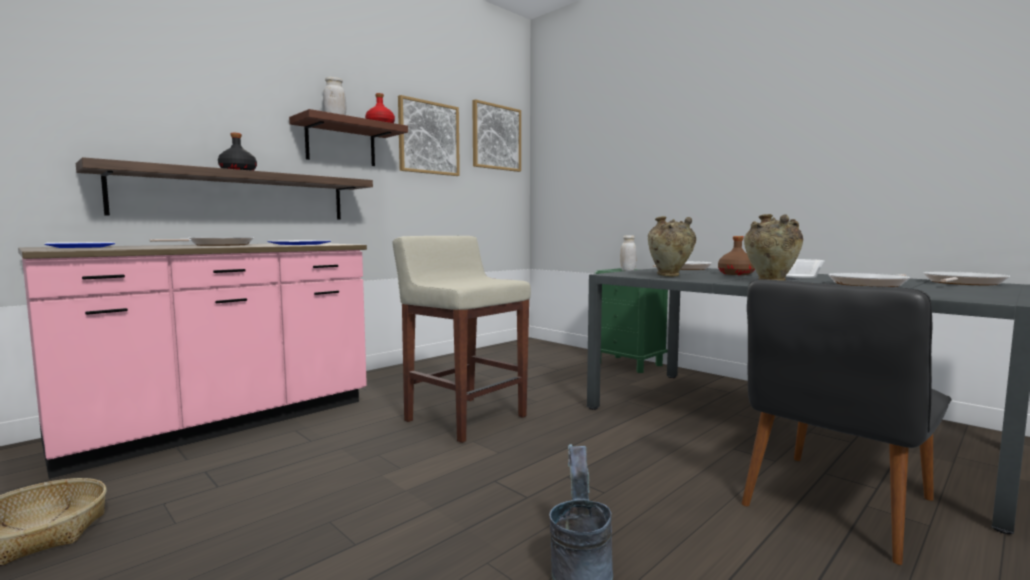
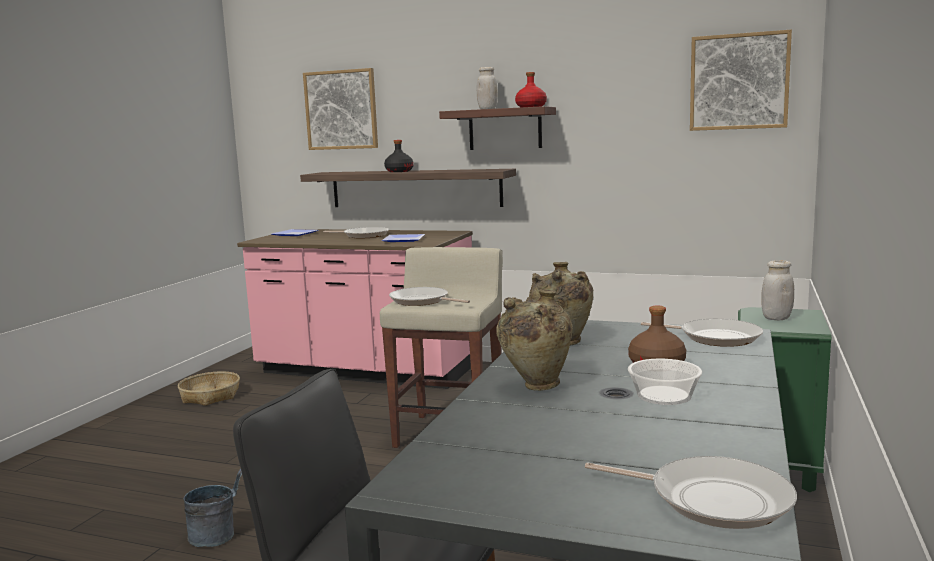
camera: 65 degrees right, 5 degrees up
(428, 138) = (616, 104): picture -> picture (341, 110)
(870, 284) = (575, 434): frying pan -> frying pan (422, 301)

